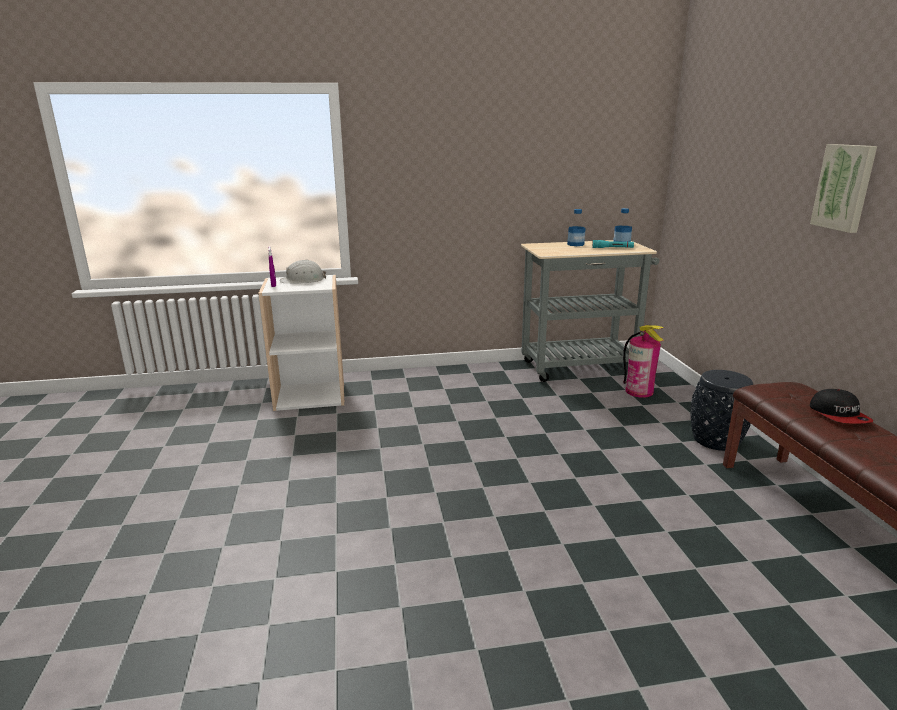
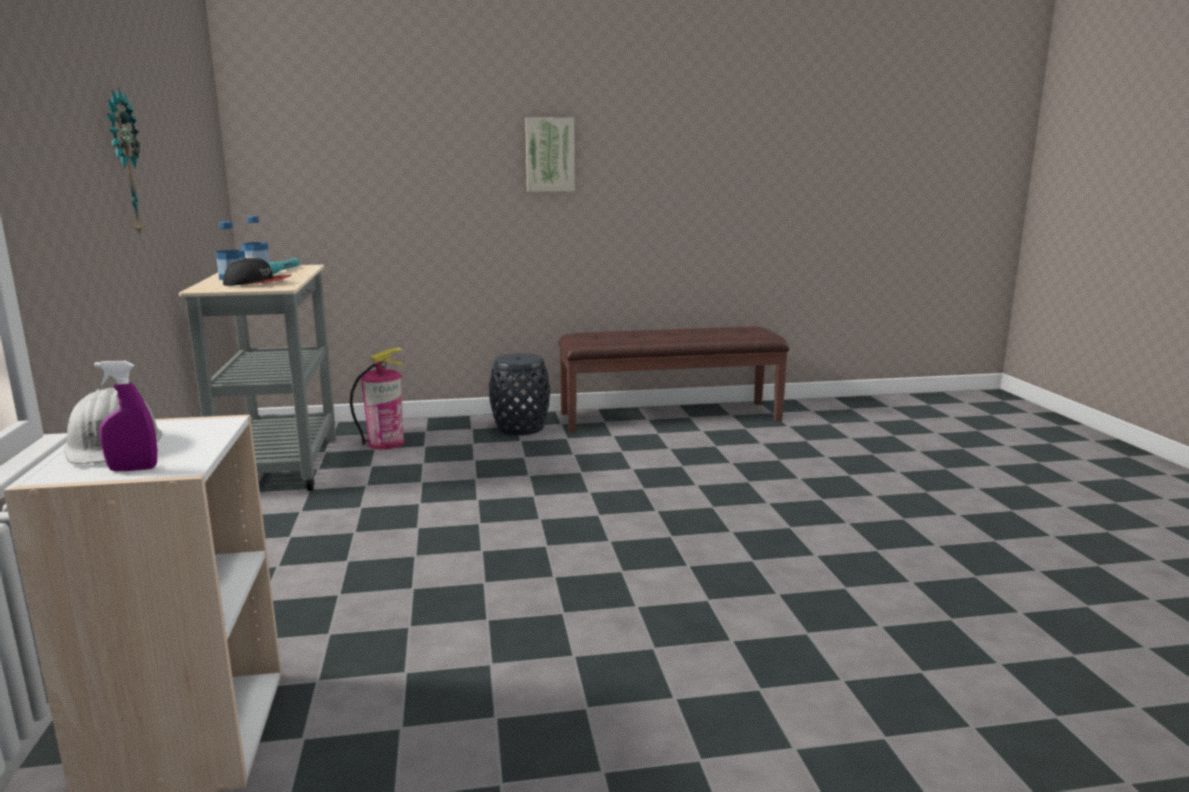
camera: 90 degrees left, 5 degrees down
(475, 172) = (122, 164): none -> wall clock
(839, 415) = (636, 333): cap -> cap (258, 283)

